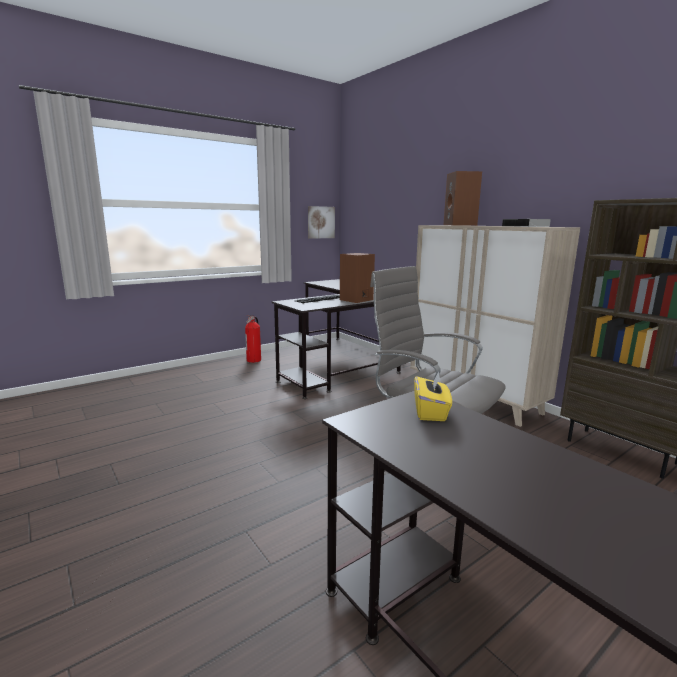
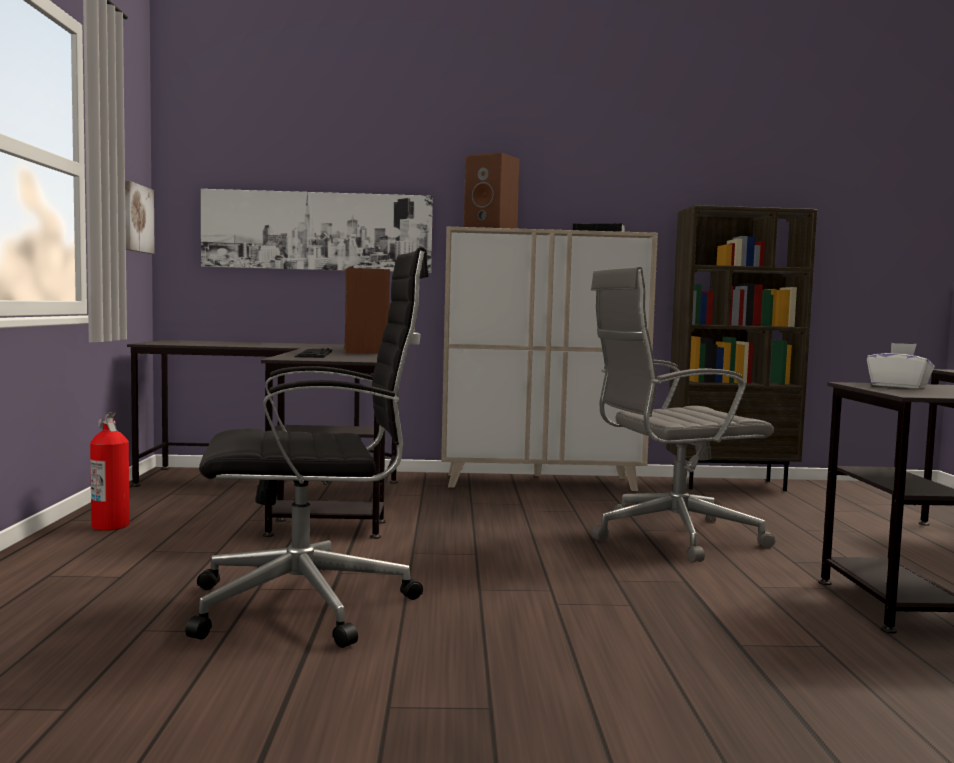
camera: 55 degrees left, 10 degrees down
(204, 416) = (310, 604): none -> black office chair
(393, 225) = (317, 231): none -> picture
(431, 412) = (898, 386): yellow tissue box -> white tissue box

